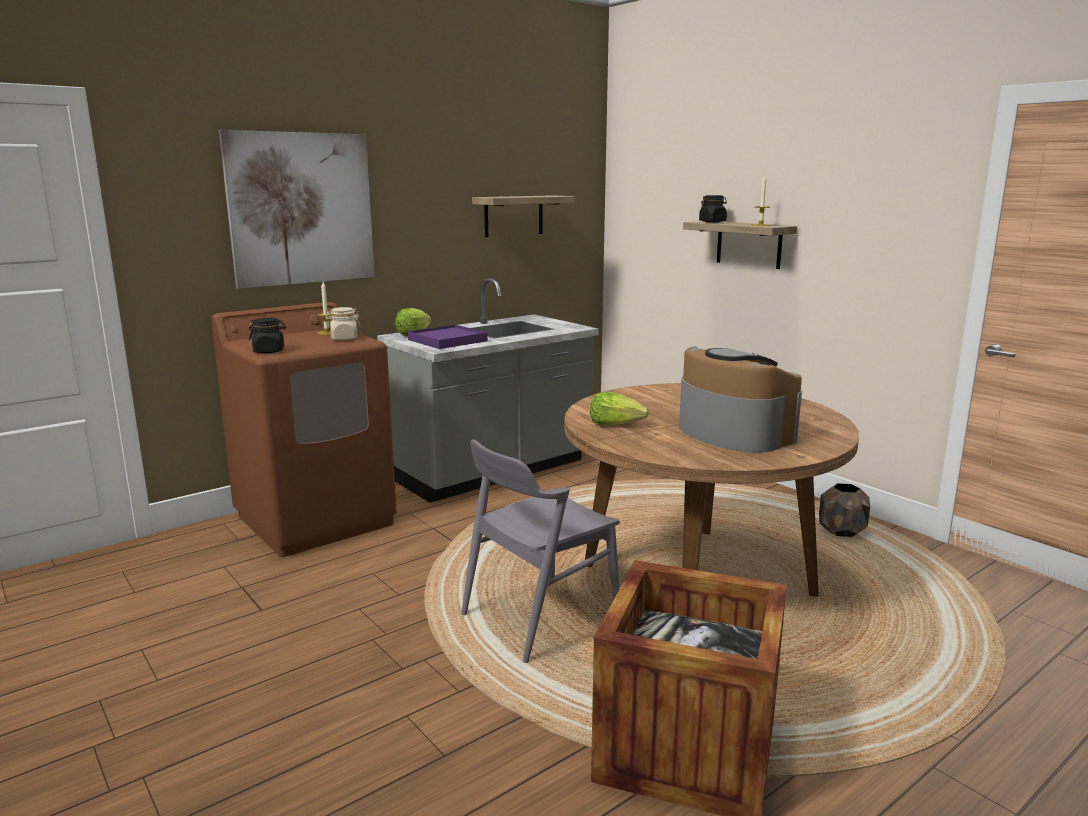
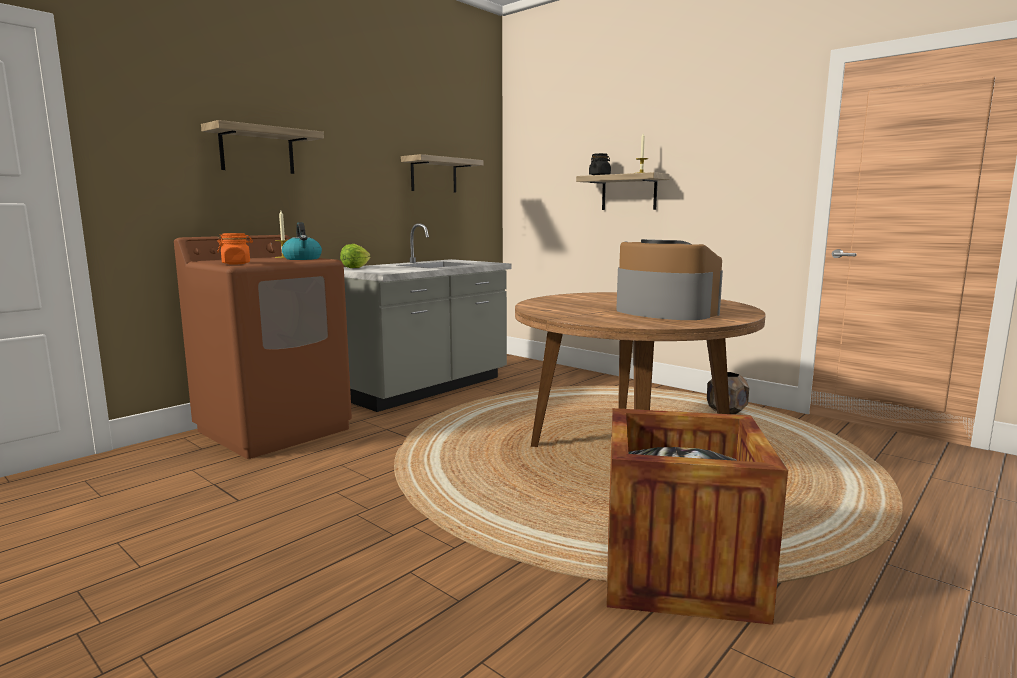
camera: 10 degrees left, 5 degrees down
(269, 351) = (236, 263): black jar -> orange jar
(301, 209) = (257, 150): picture -> shelf
(344, 338) = (303, 259): beige jar -> kettle
(447, 340) = (389, 269): purple tray -> none
(539, 617) = (506, 486): grey chair -> none
(616, 424) = (563, 311): lettuce -> none

